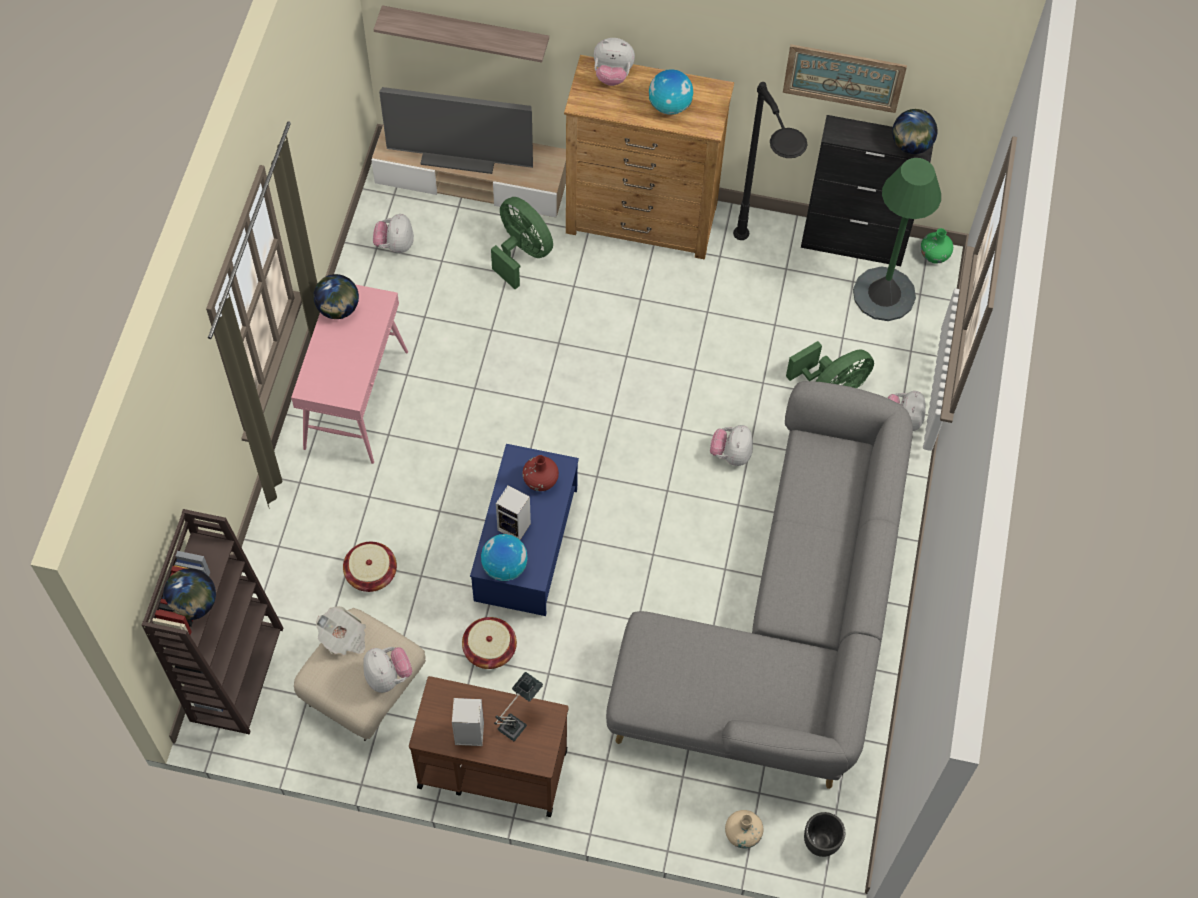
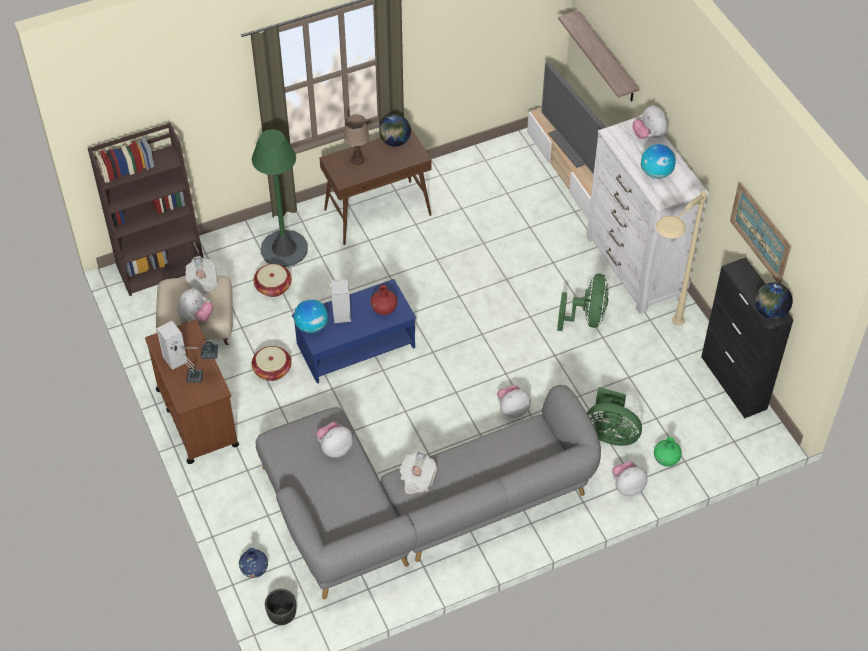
camera: 55 degrees right, 10 degrees down
(193, 604) = (129, 172): globe -> none
(331, 362) = (358, 159): none -> brown table lamp
(356, 399) = (378, 212): pink console table -> brown console table
(395, 245) = (496, 166): plush toy -> plush toy (335, 448)
(521, 253) = (550, 225): green fan -> green fan (587, 318)
(642, 219) = (635, 266): brown dresser -> white dresser
(742, 833) = (254, 569): beige vase -> blue vase
(756, 275) = (656, 346): black floor lamp -> beige floor lamp
(791, 597) = (417, 479): none -> newspaper
(883, 294) = (712, 421): green floor lamp -> green floor lamp (284, 249)
(934, 255) = (773, 432): green vase -> green vase (666, 459)

